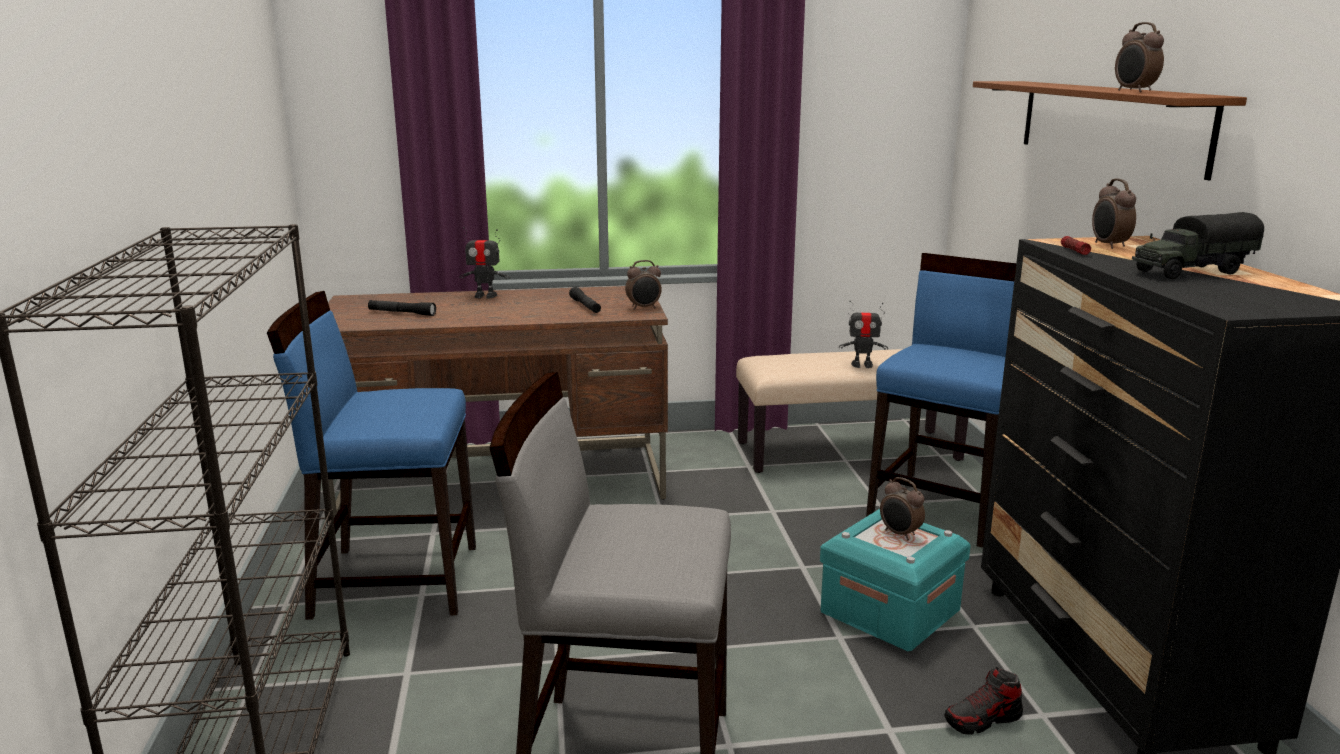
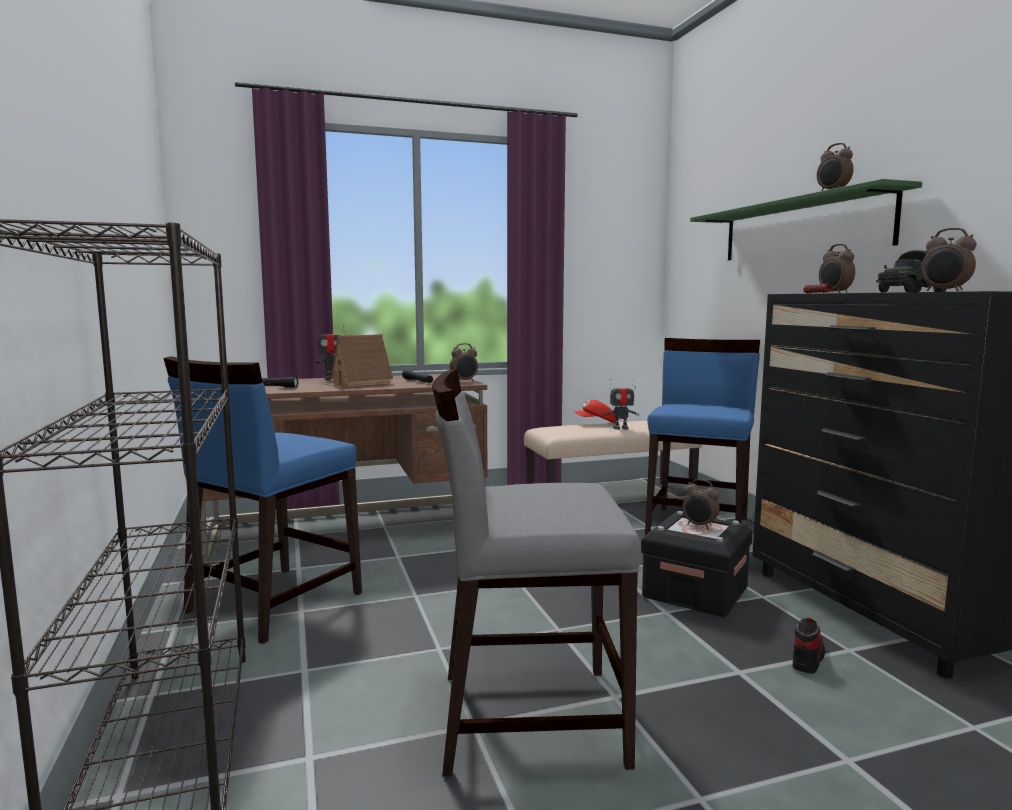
camera: 10 degrees left, 10 degrees down
(394, 580) = (272, 602): blue chair -> blue chair turned 45 degrees counterclockwise
(510, 309) = (358, 384): none -> toy house
(834, 353) = (596, 423): none -> red cap
(890, 611) = (695, 592): turquoise storage box -> black storage box
(983, 720) = (807, 657): shoe -> shoe turned 150 degrees clockwise
(1108, 123) = (801, 229): brown shelf -> green shelf
(1198, 295) = (945, 291): none -> alarm clock

